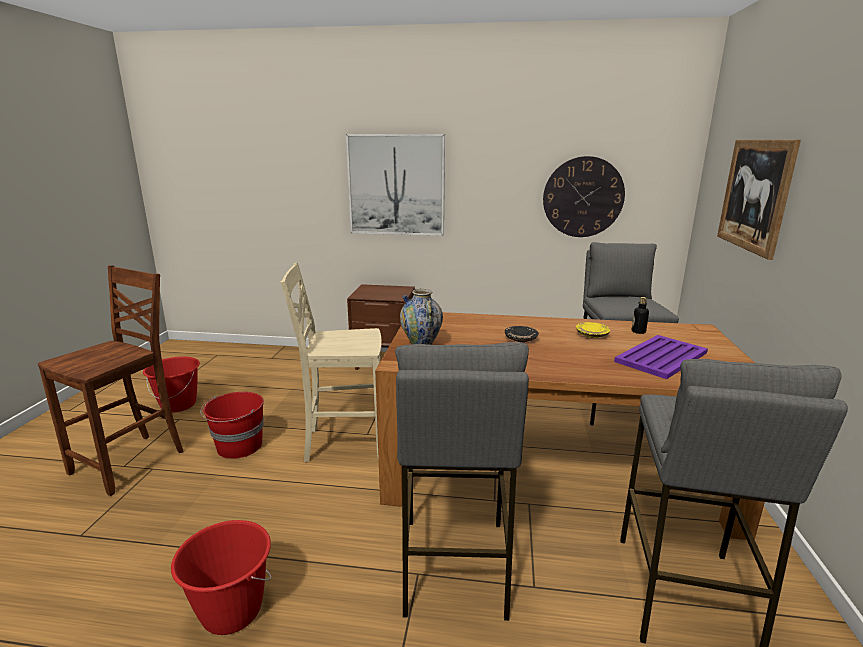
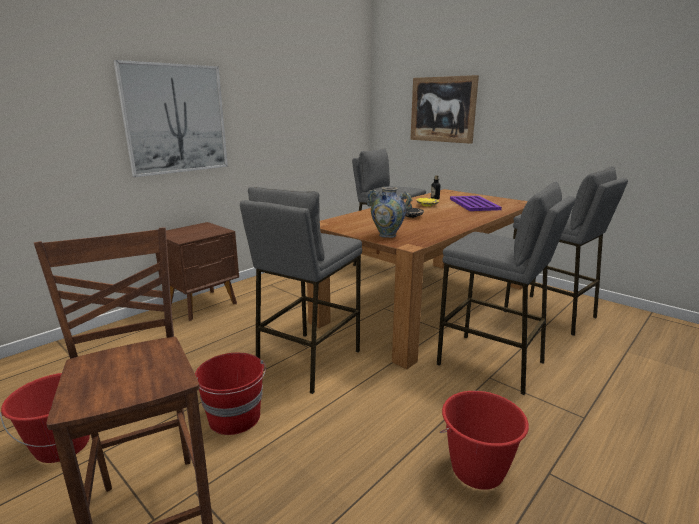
camera: 55 degrees left, 0 degrees up
(343, 443) = (308, 361): beige chair -> grey stool
(583, 197) = (316, 122): wall clock -> none

